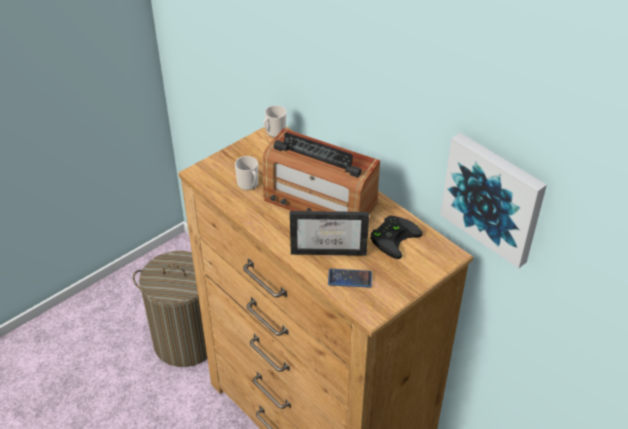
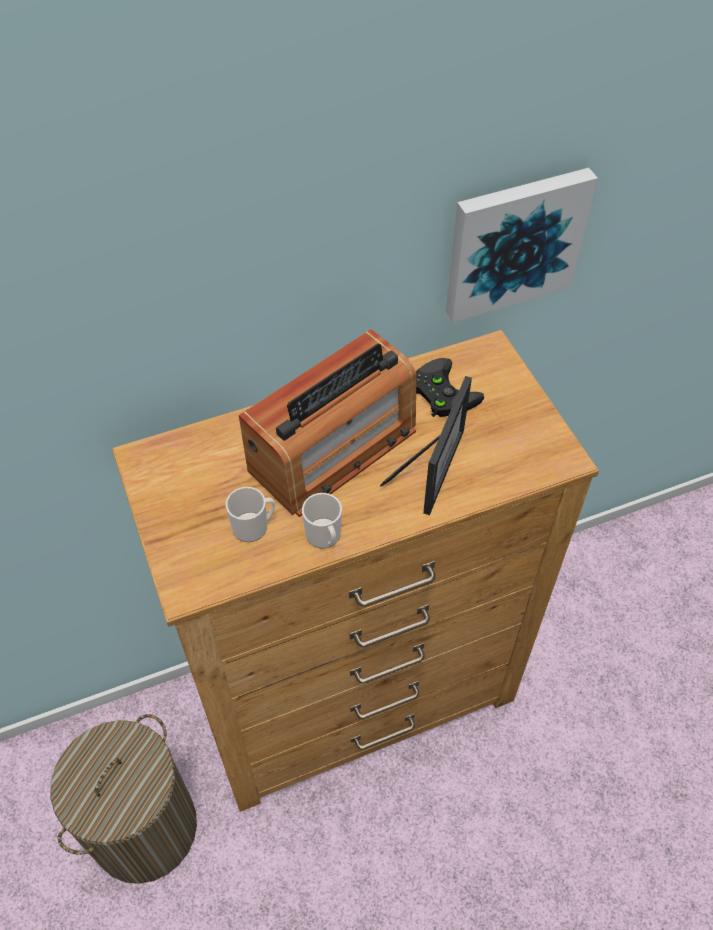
camera: 70 degrees left, 10 degrees up
(274, 132) = (145, 459): mug -> mug (325, 537)
(350, 278) = (499, 462): phone -> none

